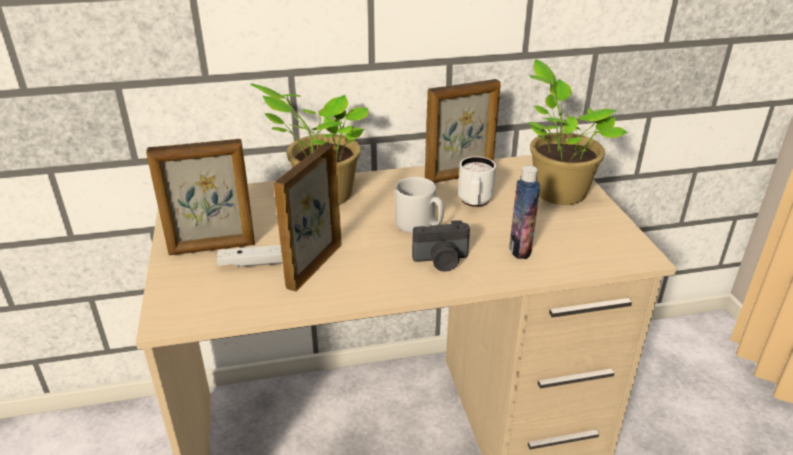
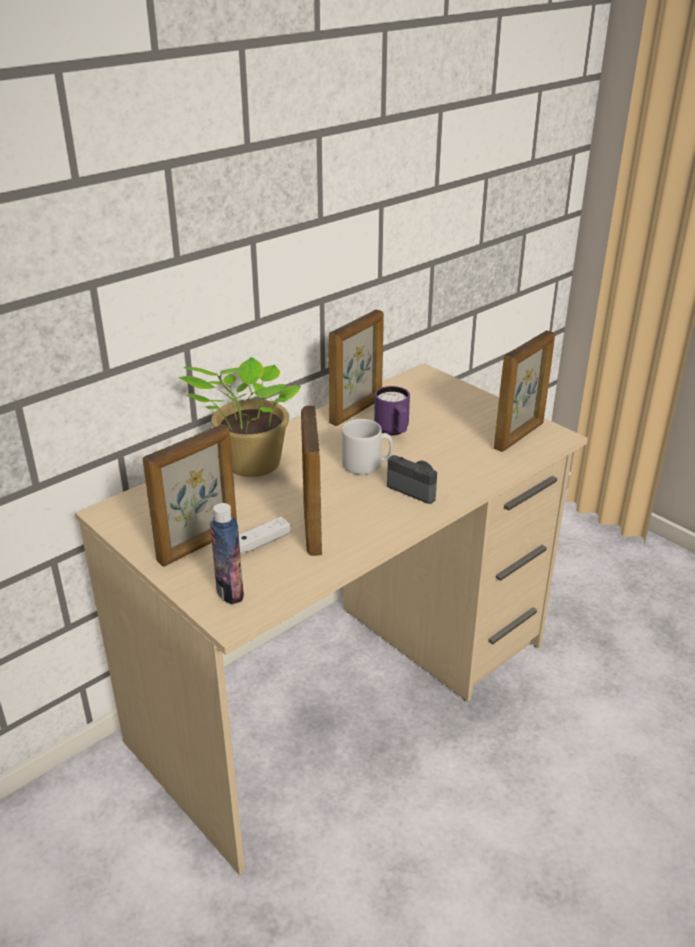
camera: 30 degrees left, 0 degrees up
(441, 261) = (415, 489): camera -> camera turned 105 degrees counterclockwise
(474, 203) = (393, 432): white mug -> purple mug
(520, 249) = (466, 459): bottle -> bottle (230, 592)
(557, 191) = (449, 401): potted plant -> none
(599, 243) = (519, 436): none -> picture frame

